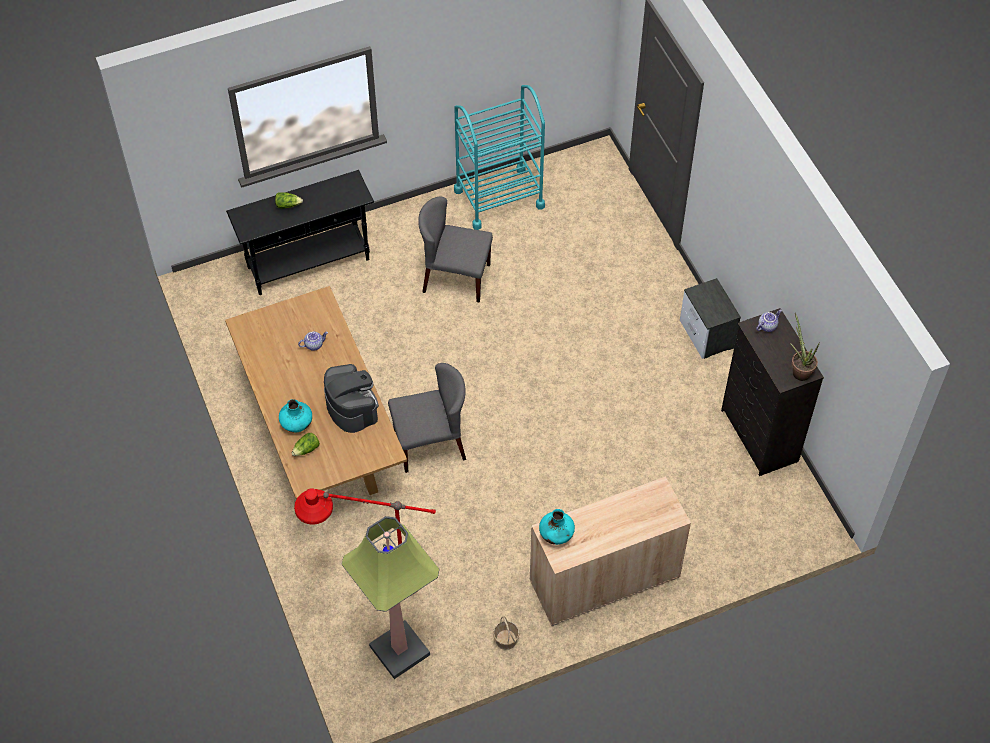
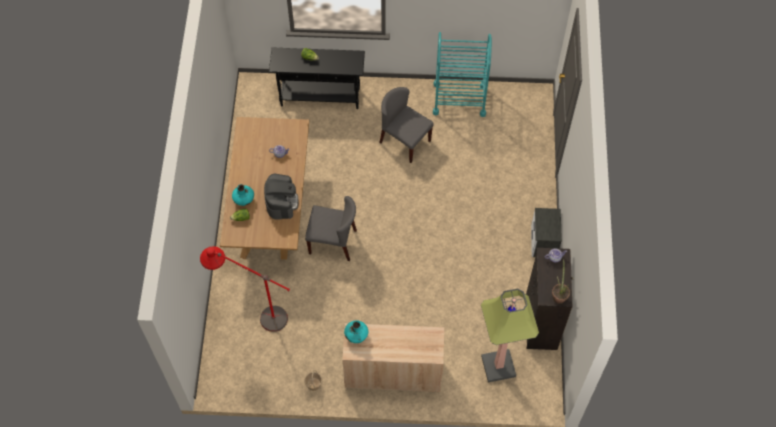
camera: 25 degrees right, 5 degrees up
(398, 650) = (247, 362): floor lamp -> floor lamp (497, 366)

